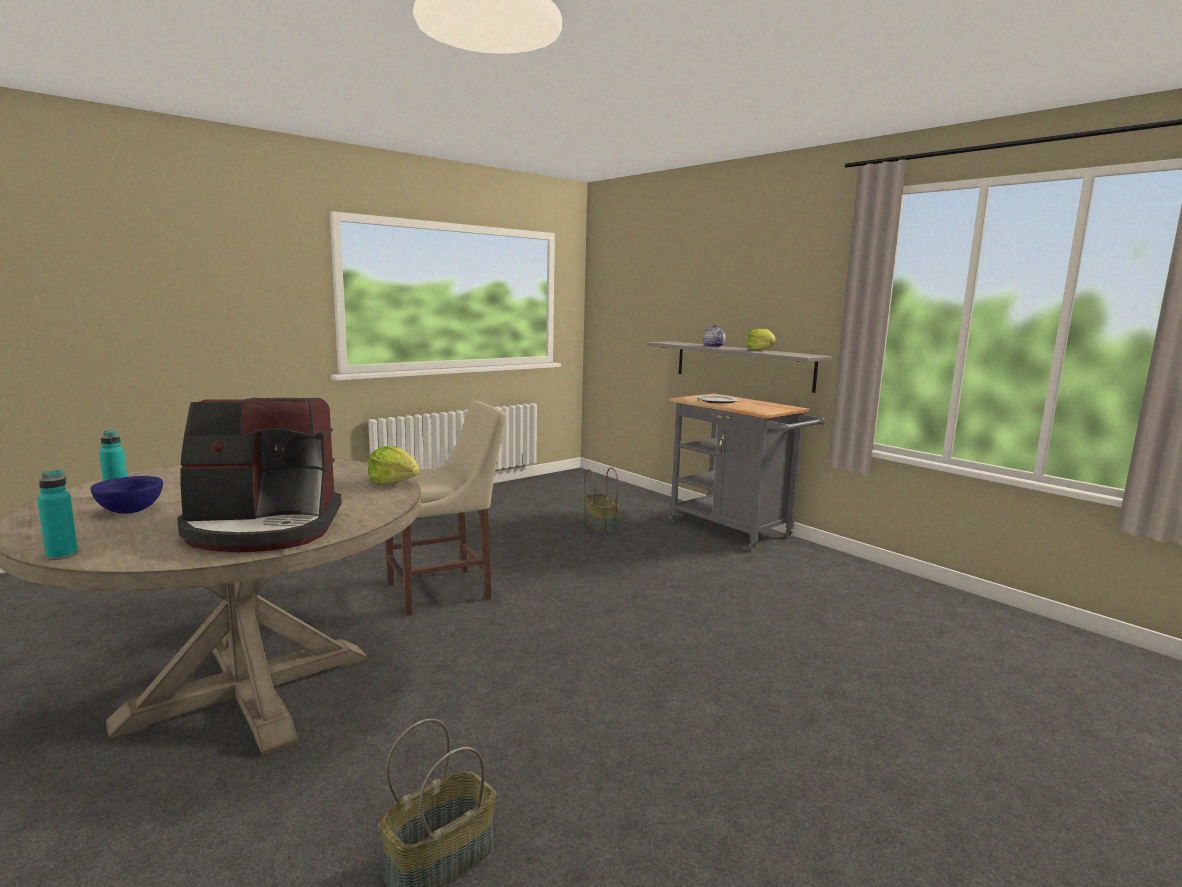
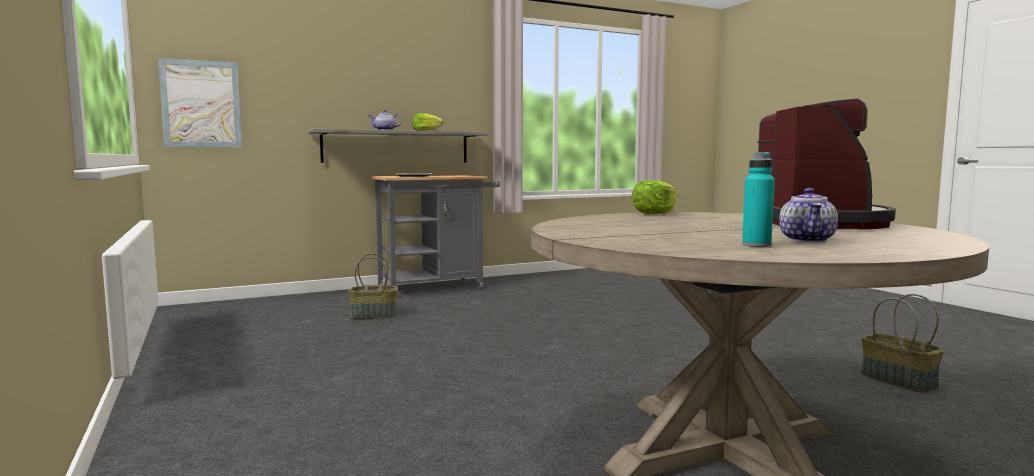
camera: 75 degrees left, 5 degrees down
(62, 555) = (957, 241): turquoise bottle -> none
(130, 511) = (808, 240): blue bowl -> teapot
(444, 590) = (506, 373): beige chair -> none
(612, 316) = (201, 104): none -> picture

